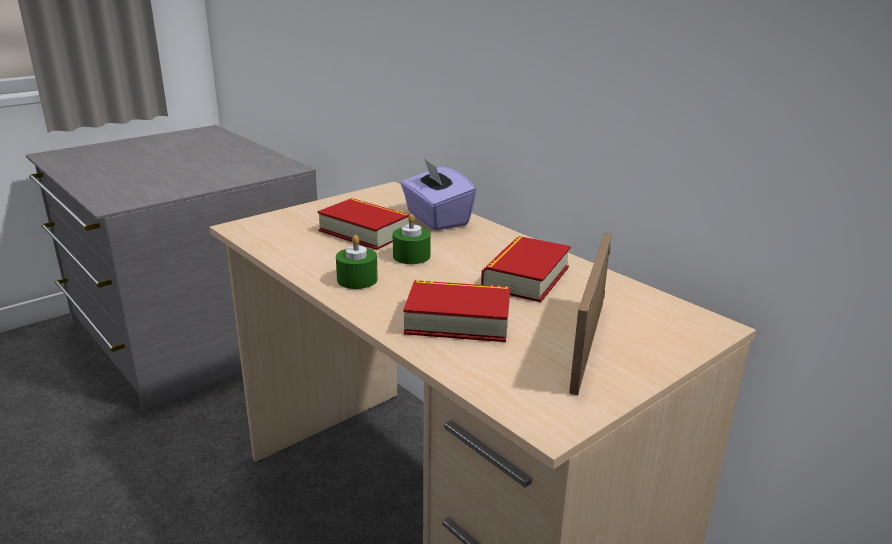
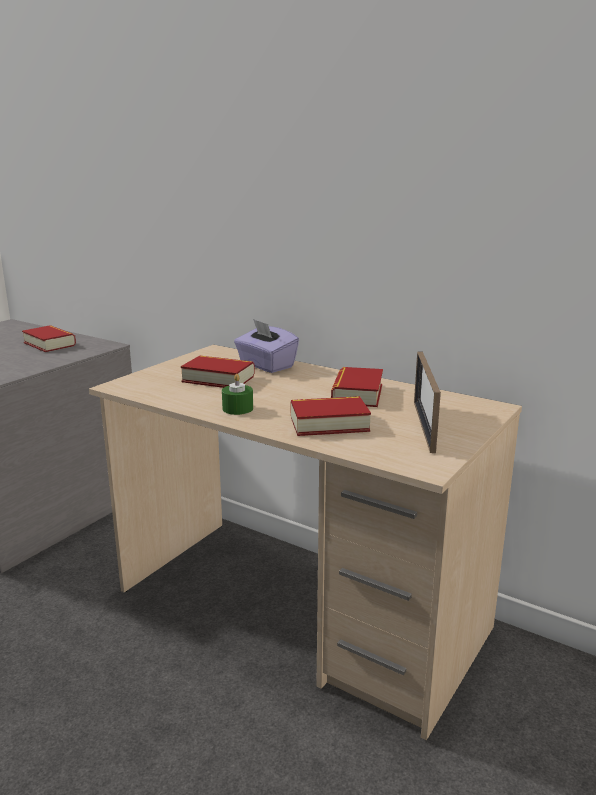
camera: 15 degrees left, 5 degrees down
(231, 160) = (49, 344): none -> book
(411, 256) = (266, 390): green candle -> none

